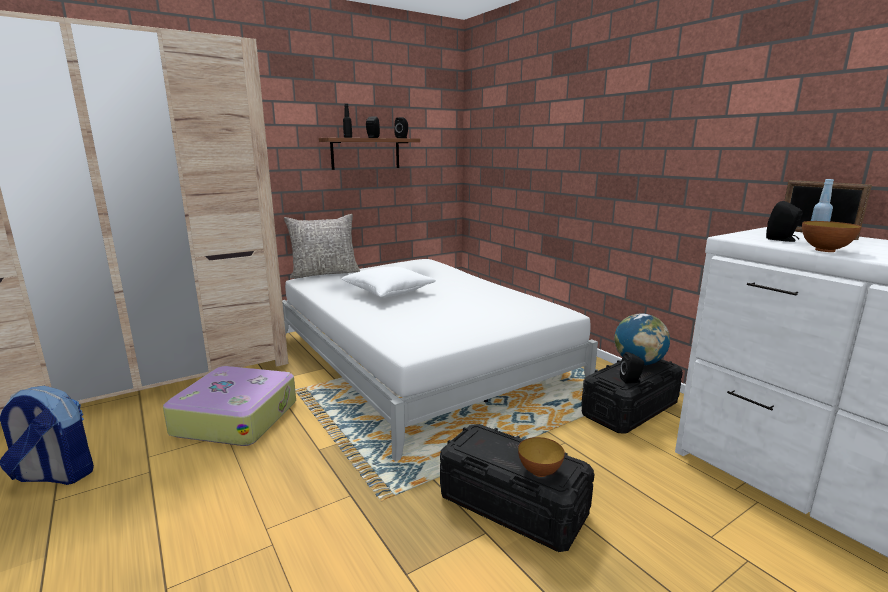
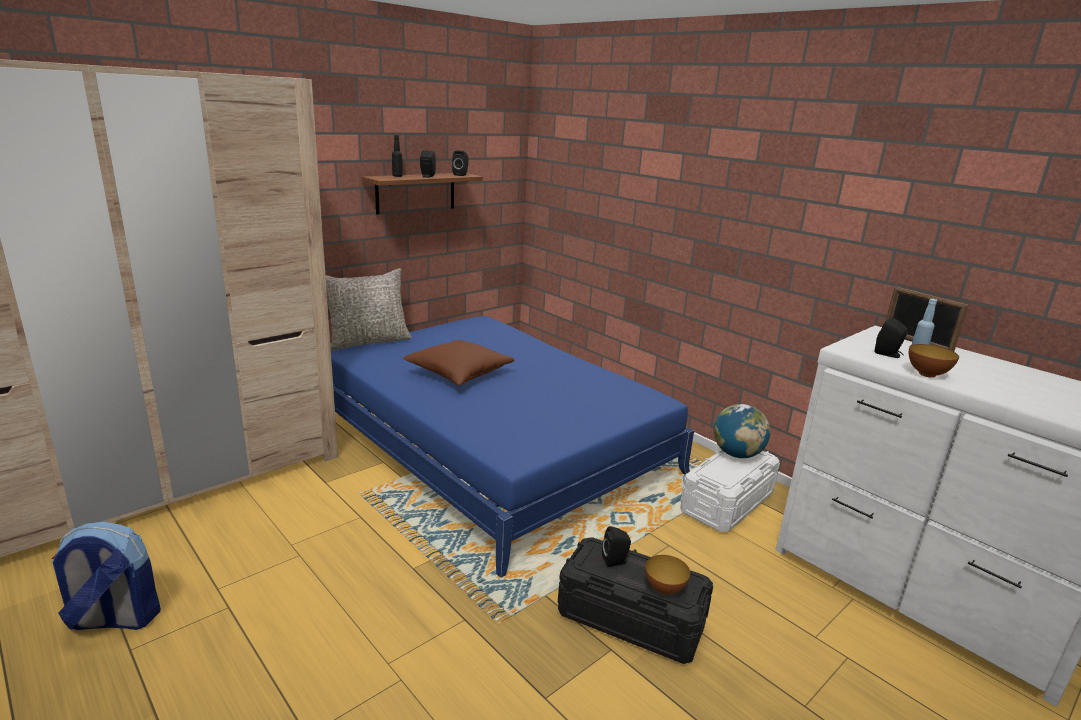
camera: 10 degrees left, 5 degrees up
(236, 417) = (302, 533): suitcase -> none
(388, 292) = (459, 373): white pillow -> brown pillow
(420, 358) = (492, 445): white bed -> blue bed
(630, 409) = (727, 502): black storage box -> white storage box
(631, 381) = (733, 478): black speaker -> black speaker (616, 561)

